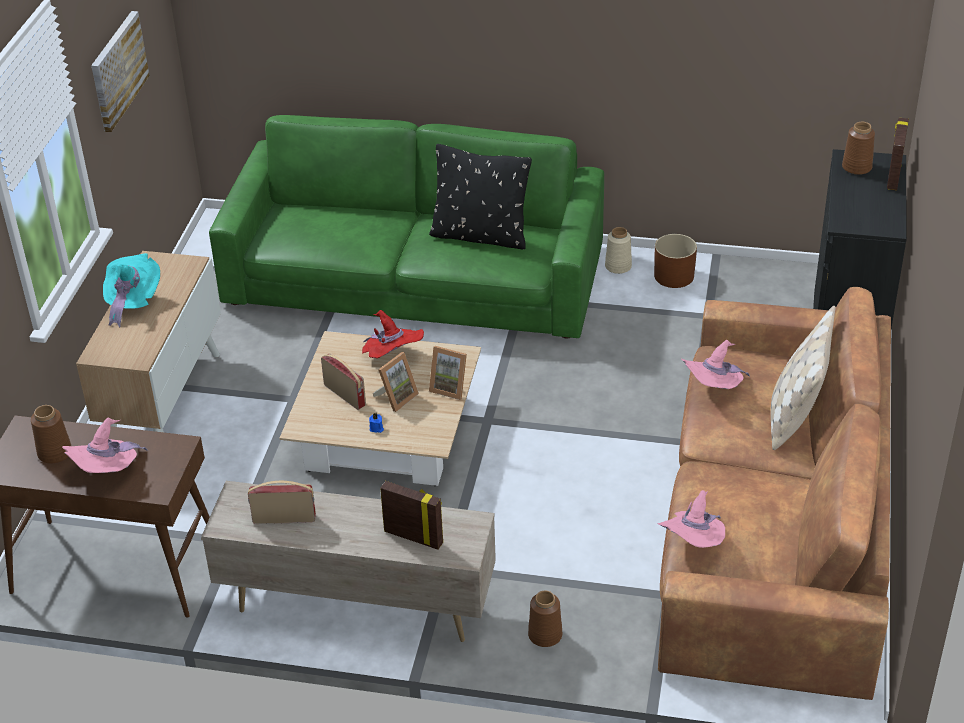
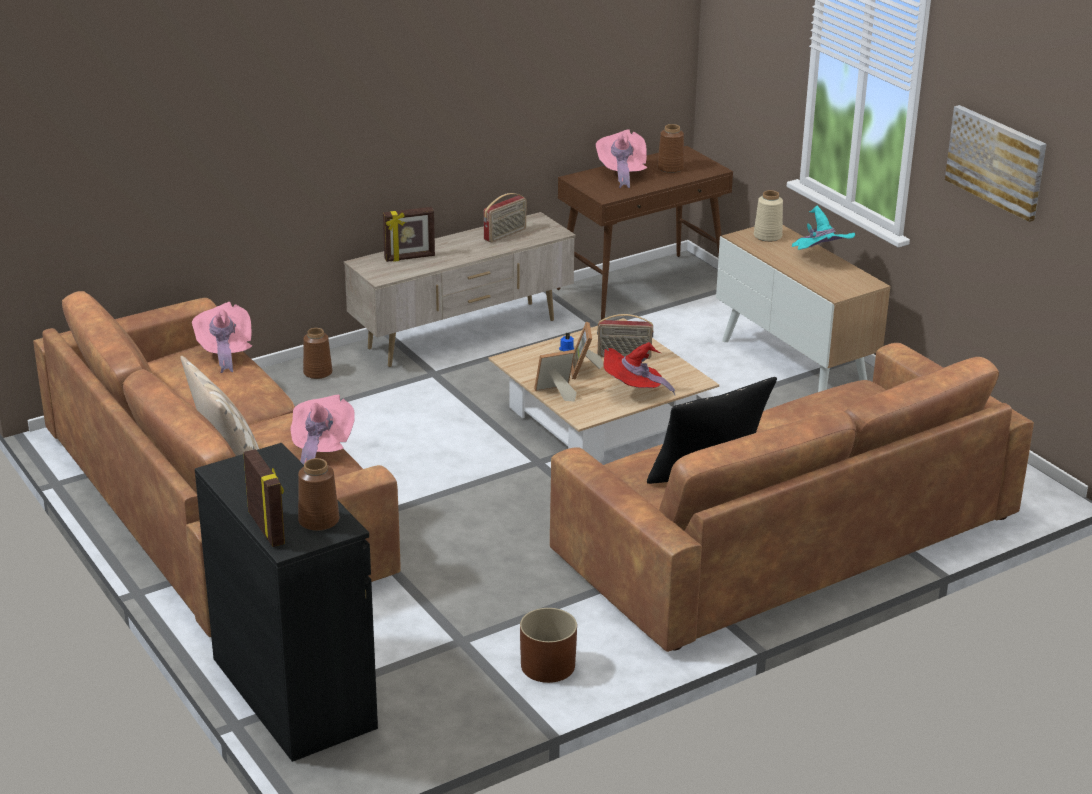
camera: 135 degrees right, 10 degrees down
(414, 277) = (785, 534): green sofa -> brown sofa
(617, 266) = (618, 645): beige vase -> beige vase (768, 236)

